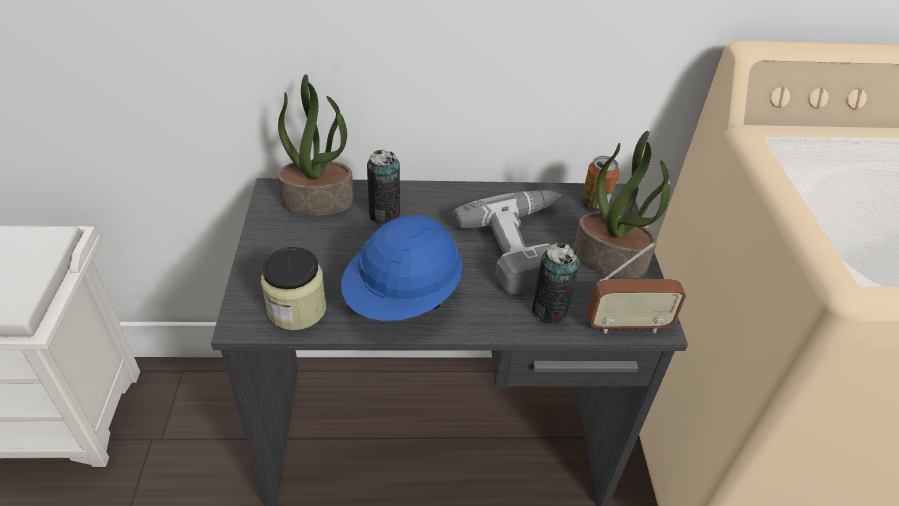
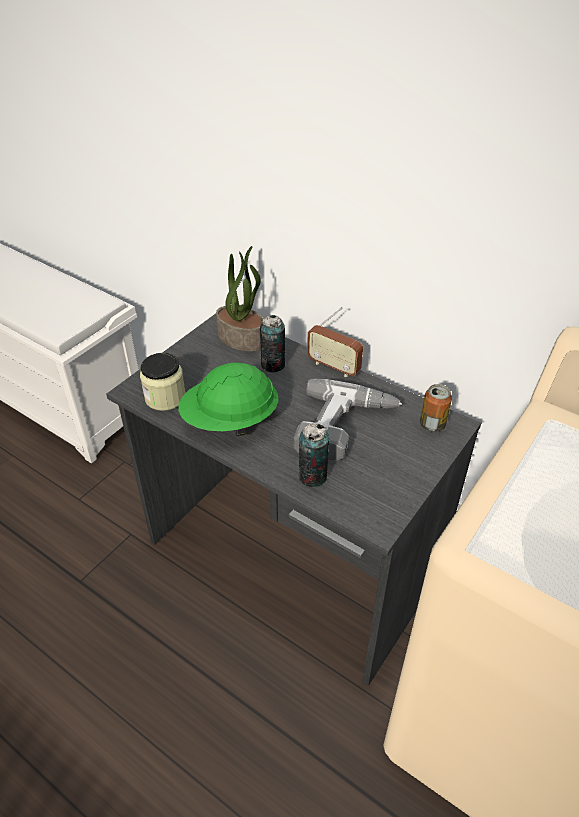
camera: 40 degrees right, 0 degrees up
(403, 298) = (230, 421): blue hard hat -> green hard hat
(611, 258) = (398, 466): potted plant -> none
(627, 325) = (357, 514): radio -> radio (333, 367)

